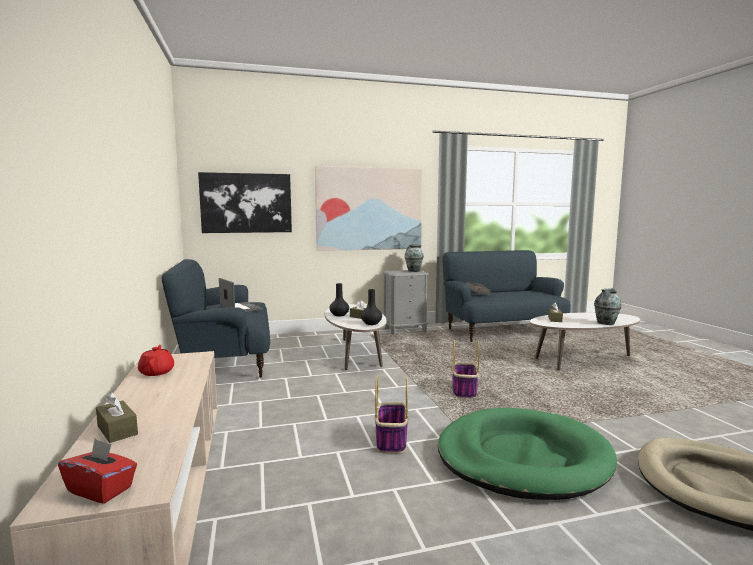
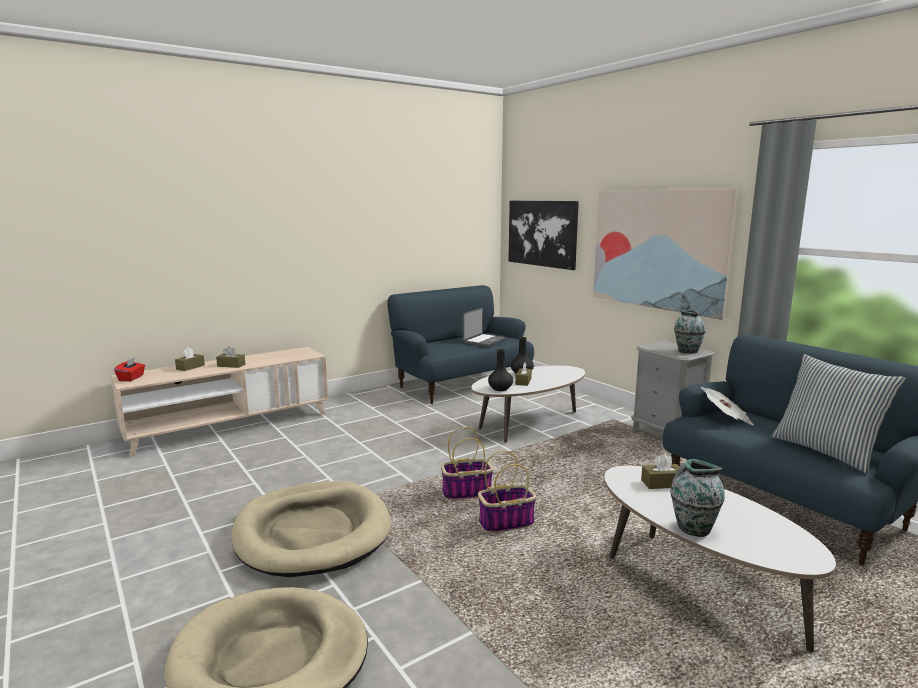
camera: 70 degrees right, 5 degrees up
(157, 372) = (277, 355): red teapot -> none
(165, 399) = (231, 365): none -> brown tissue box
(391, 440) = (330, 471): basket -> basket (506, 522)
(522, 458) = (312, 533): green dog bed -> beige dog bed
(526, 294) = (826, 451): none -> pillow

